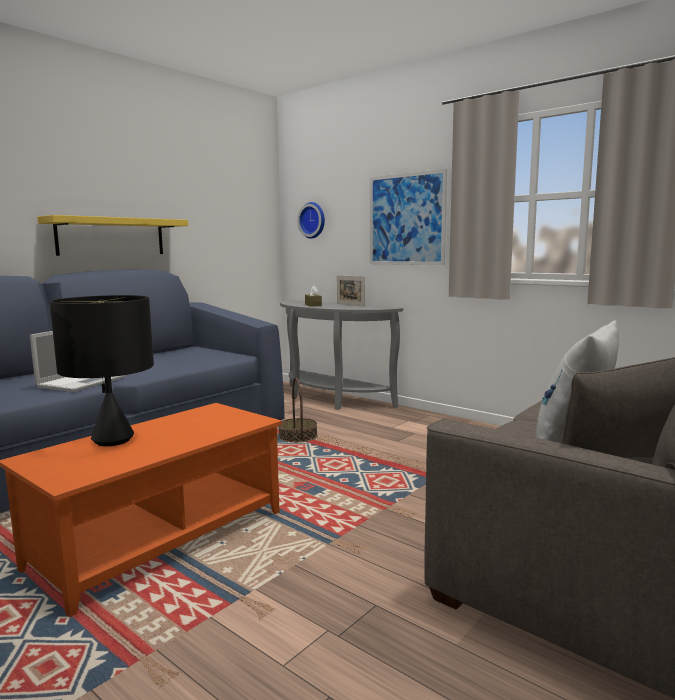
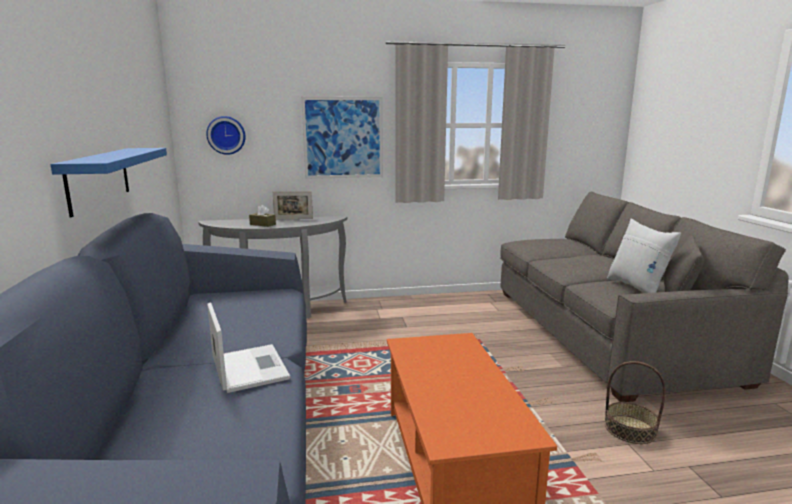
camera: 50 degrees left, 5 degrees up
(111, 236) = (99, 178): yellow shelf -> blue shelf
(113, 441) = (442, 398): black table lamp -> none
(297, 436) = (337, 351): basket -> basket (630, 429)

